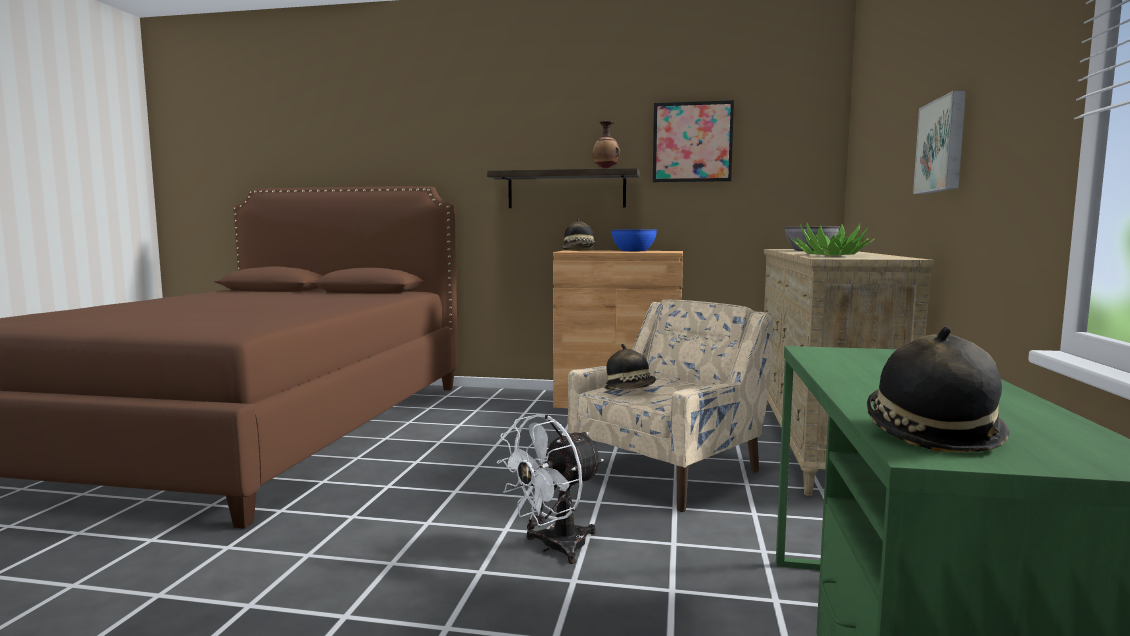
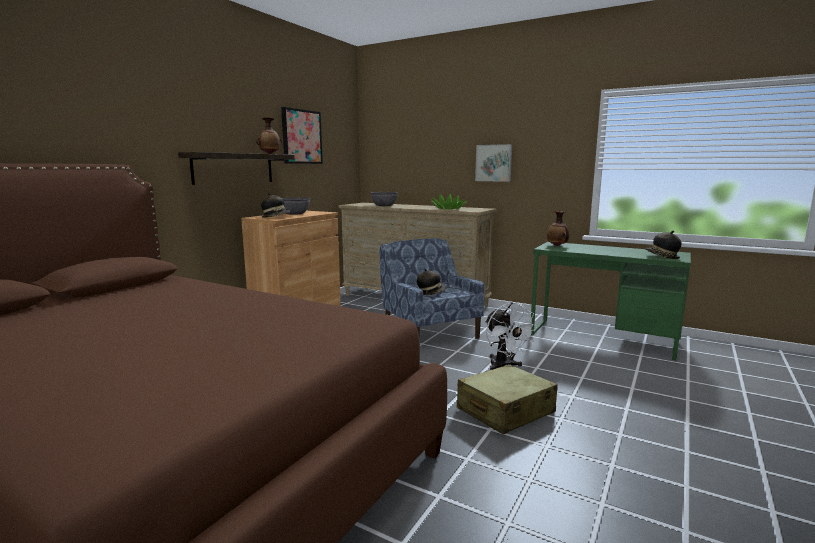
camera: 70 degrees left, 5 degrees up
(367, 562) = (505, 411): none -> beige suitcase
(633, 251) = (294, 213): blue bowl -> grey bowl
(669, 472) = (429, 331): beige armchair -> blue armchair
(874, 355) = (557, 246): none -> vase

